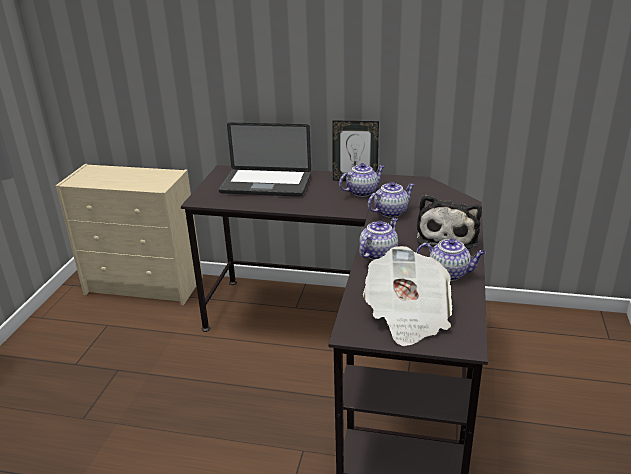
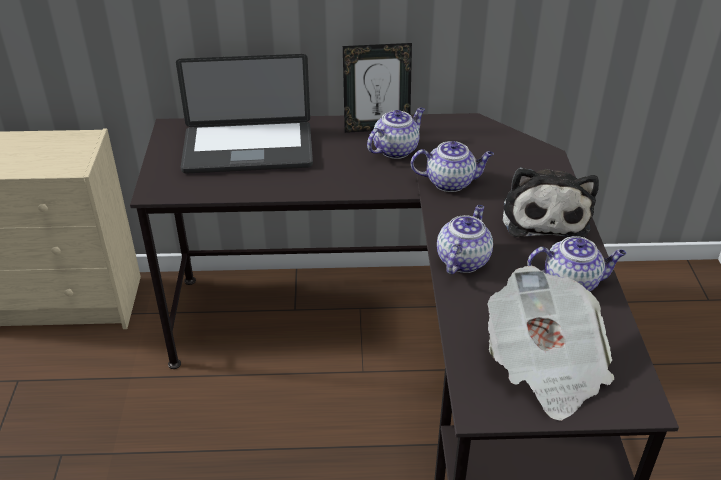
camera: 15 degrees left, 10 degrees up
(391, 212) = (451, 182): teapot -> teapot turned 45 degrees clockwise

